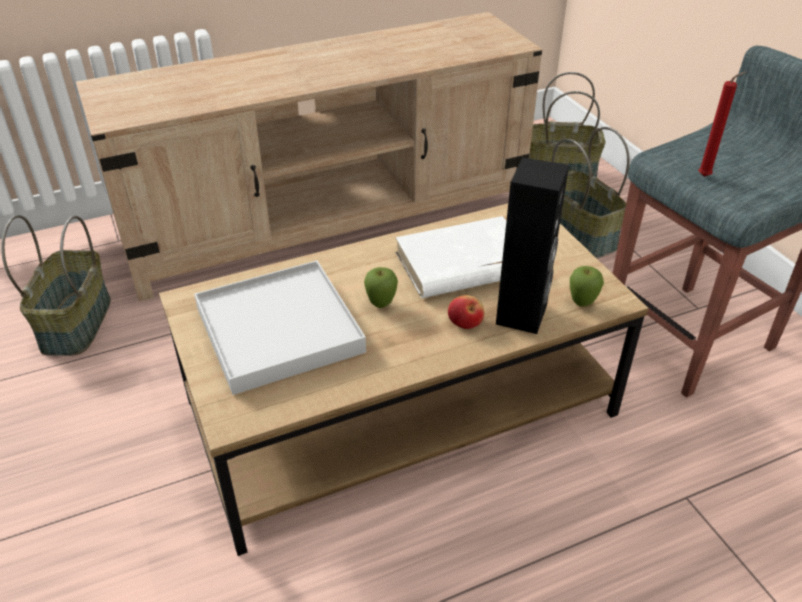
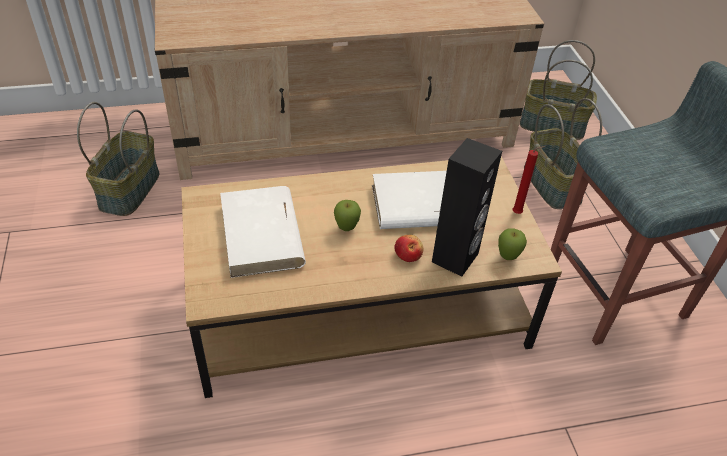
camera: 10 degrees right, 5 degrees up
(279, 330) = (262, 235): white tray -> white book
(706, 176) = (636, 170): red candle -> red candle (518, 213)

